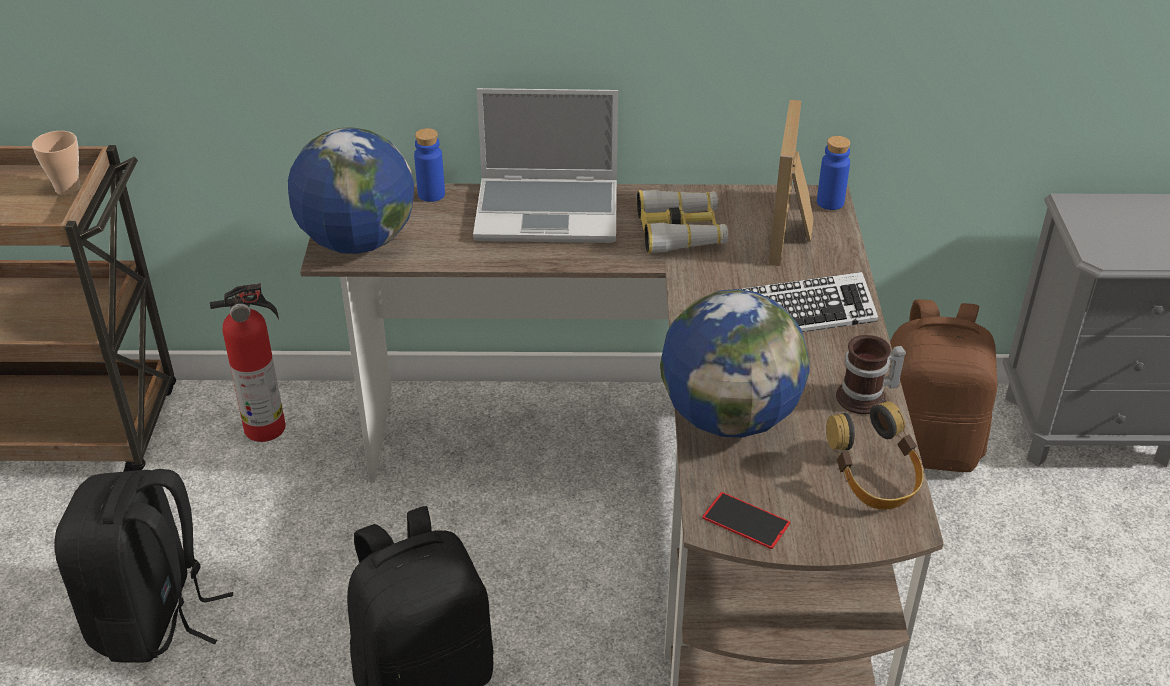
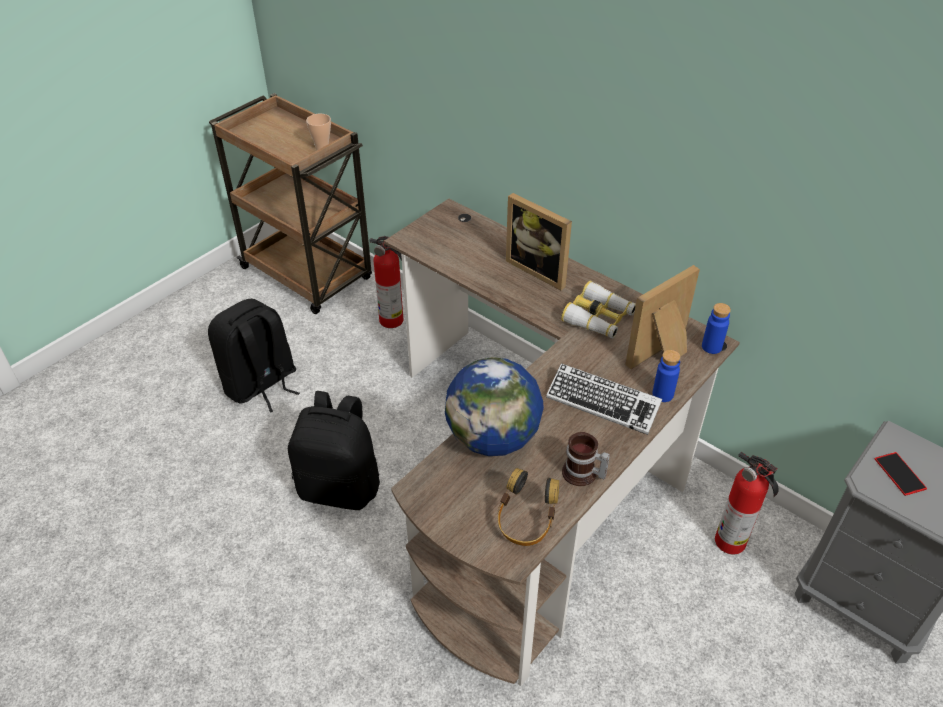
camera: 40 degrees right, 5 degrees up
(357, 242) = (426, 238): globe -> none
(431, 194) = (491, 229): blue bottle -> blue bottle (662, 394)
(549, 212) = (540, 270): laptop -> picture frame
(746, 520) = (433, 497): phone -> phone (900, 473)
(923, 447) = (732, 543): brown backpack -> fire extinguisher

